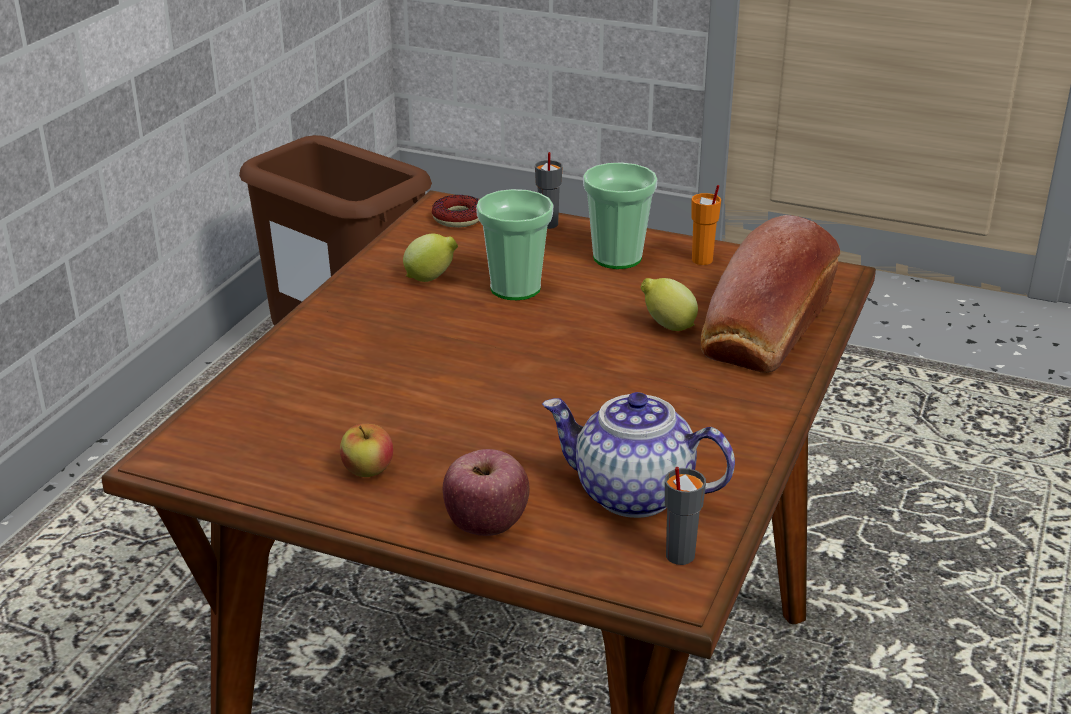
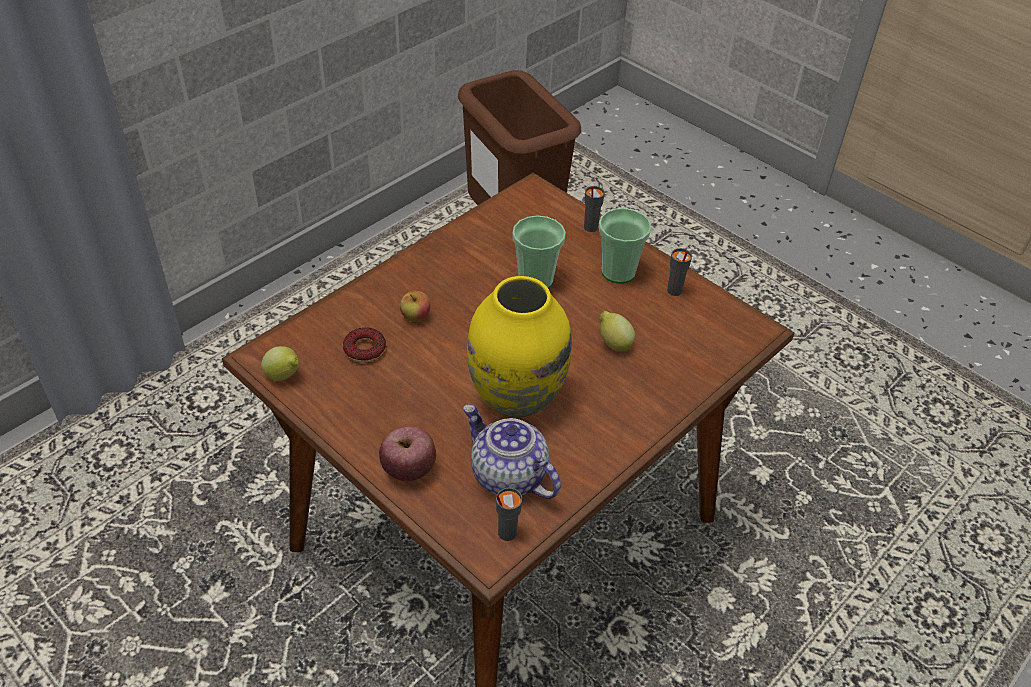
camera: 20 degrees right, 15 degrees up
(368, 471) = (365, 405): apple -> apple (415, 317)
(431, 279) = (487, 256): lemon -> lemon (284, 376)
(458, 218) = (535, 205): donut -> donut (365, 349)
(580, 410) = (516, 397): none -> yellow vase
(702, 260) = (674, 291): orange cup -> grey cup
(763, 333) = (674, 369): bread -> none

